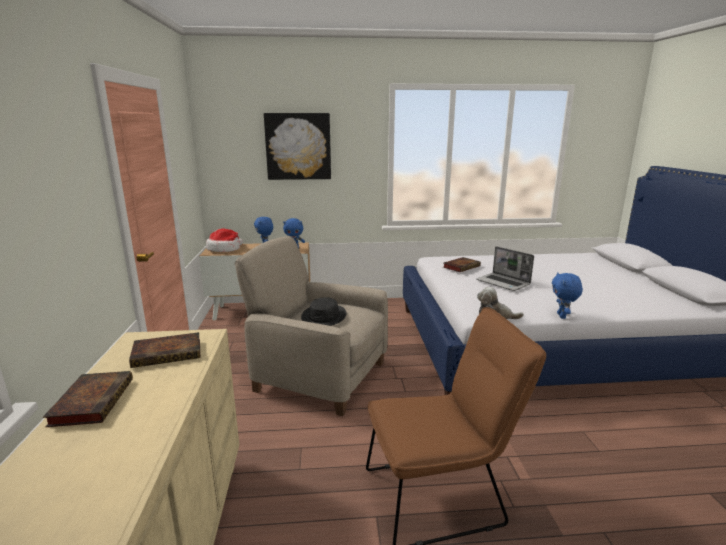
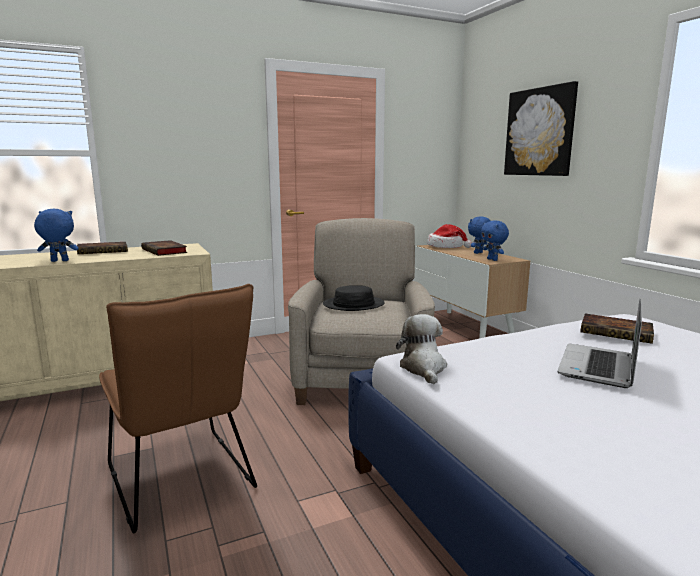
camera: 70 degrees right, 5 degrees down
(562, 316) = (494, 423): blue plush toy -> blue plush toy (59, 261)

